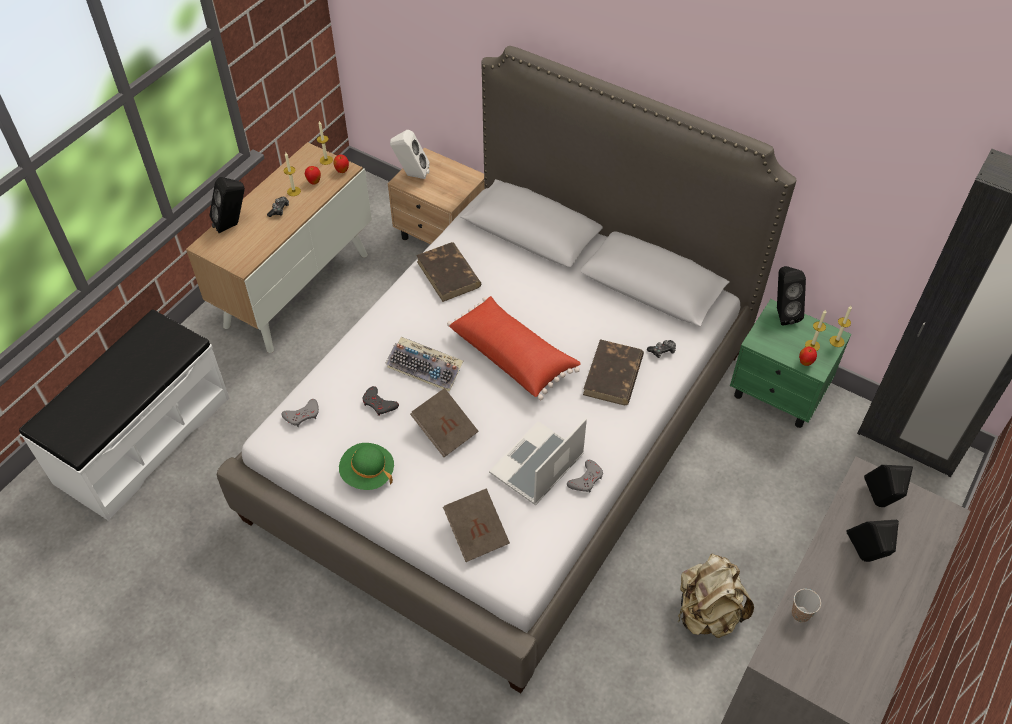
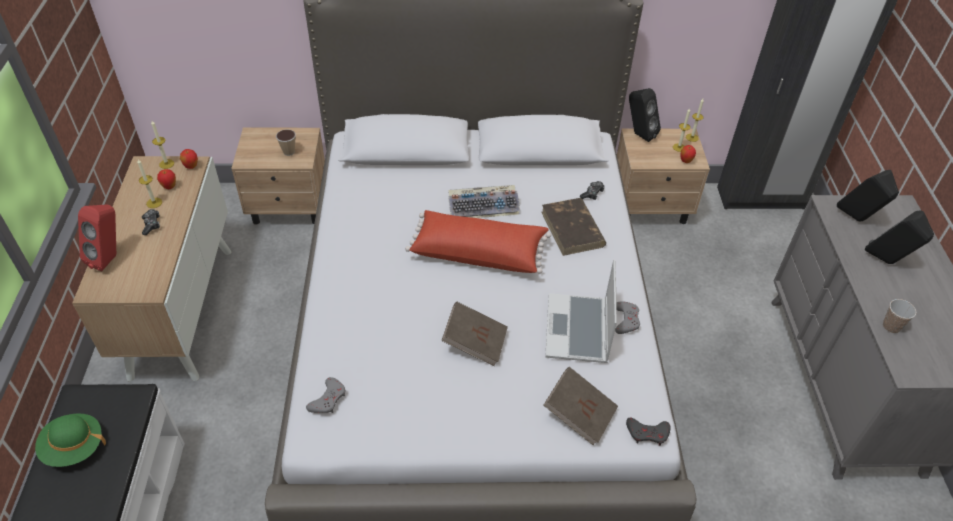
camera: 35 degrees left, 5 degrees down
(233, 224) = (110, 258): black speaker -> red speaker
(367, 473) = (436, 418): green hat -> green hat (74, 447)
(379, 404) = (396, 350): grey game controller -> grey game controller (647, 433)
(411, 175) = (249, 153): white speaker -> none
(426, 368) = (412, 298): keyboard -> keyboard (484, 206)
(443, 187) = (289, 152): none -> cup
(449, 274) = (364, 213): brown book -> none
(707, 612) = (742, 392): beige backpack -> none
(779, 393) = (651, 207): green nightstand -> beige nightstand

